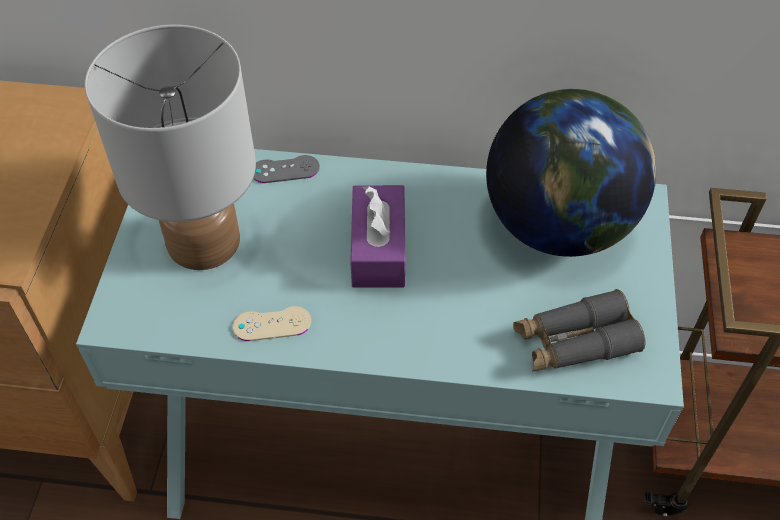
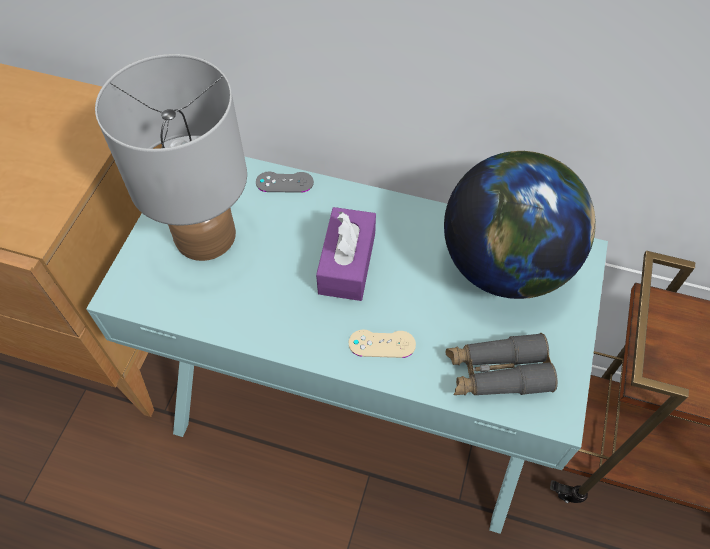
camera: 10 degrees right, 5 degrees up
(272, 324) = (245, 316): beige game controller -> beige game controller (382, 344)

